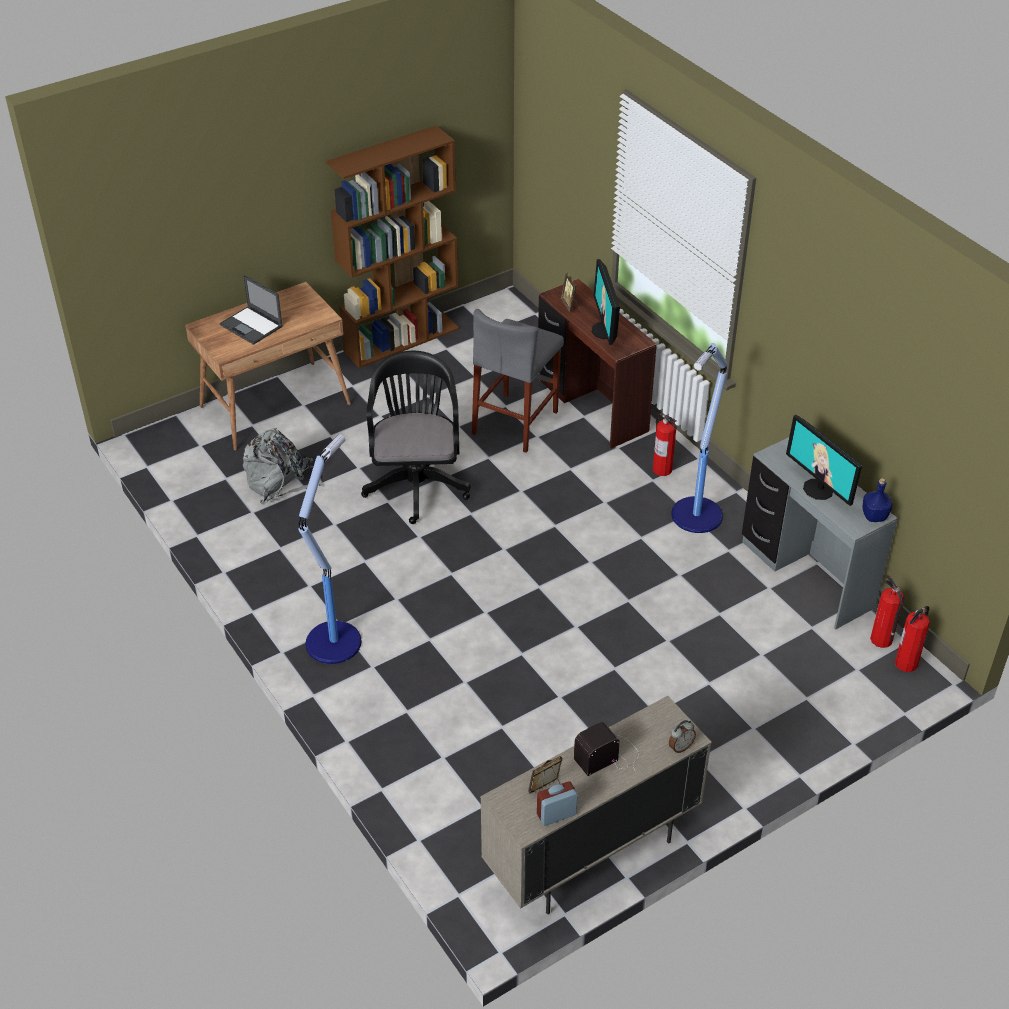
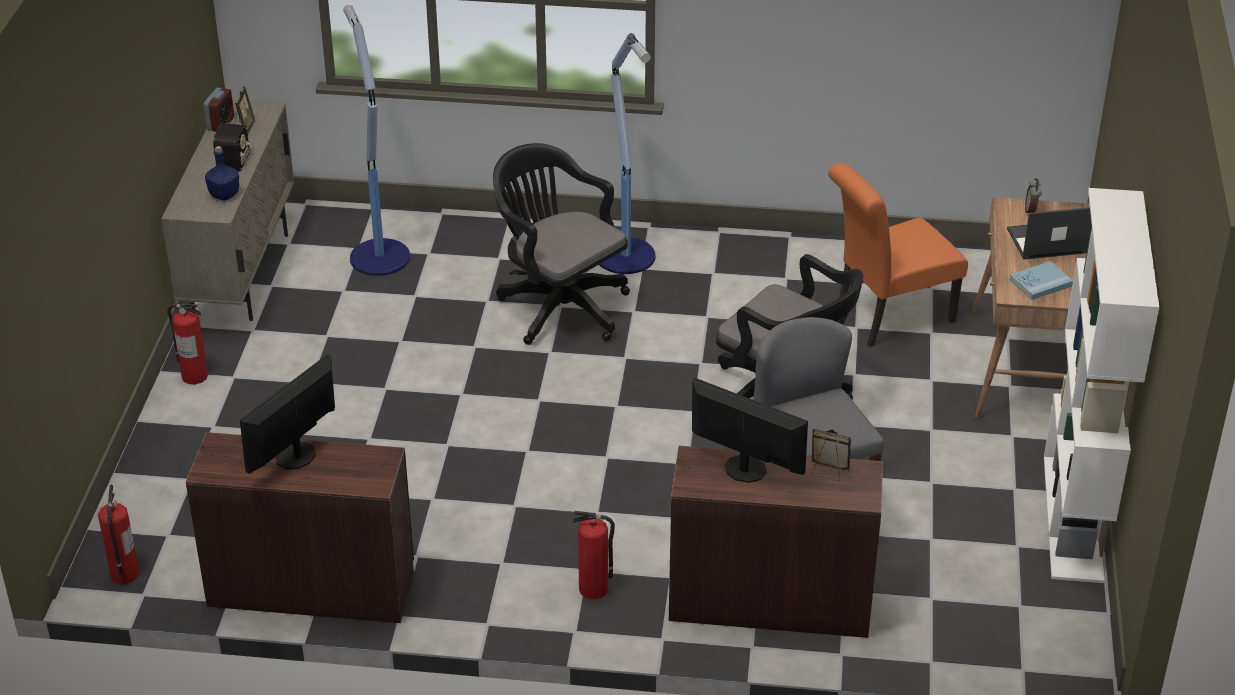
camera: 130 degrees right, 5 degrees down
(280, 481) = (887, 317): grey backpack -> orange chair
(302, 311) = (1040, 283): none -> blue book
(402, 339) = (1074, 518): brown bookcase -> white bookcase
(430, 640) = (559, 306): none -> black office chair
(680, 747) = (180, 202): alarm clock -> alarm clock (1031, 211)
(696, 516) = (491, 565): floor lamp -> floor lamp (379, 256)
(805, 575) = (311, 588): grey desk -> brown desk
(818, 489) = (296, 456): monitor -> monitor turned 60 degrees counterclockwise
(874, 516) = (211, 467): blue bottle -> blue bottle (225, 195)
(881, 640) = (170, 579): fire extinguisher -> fire extinguisher (194, 376)

